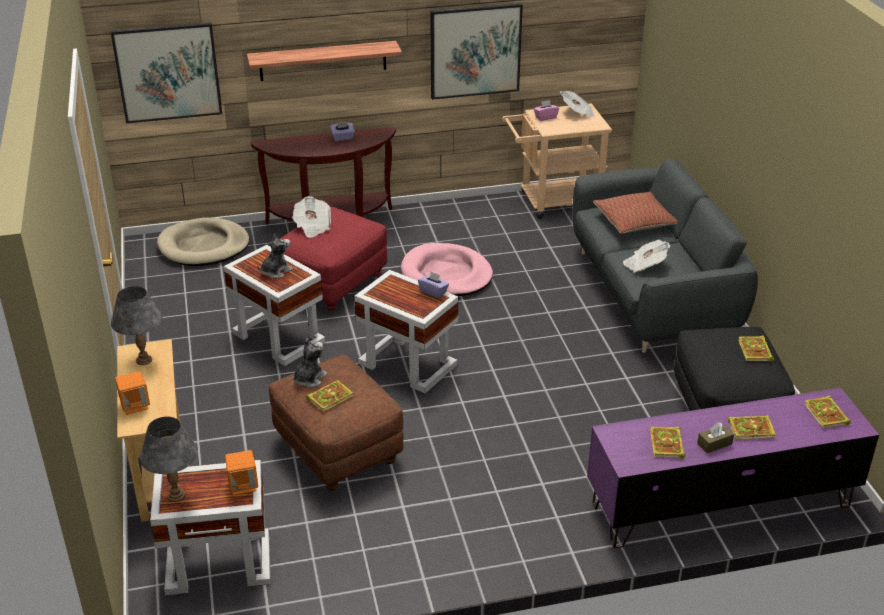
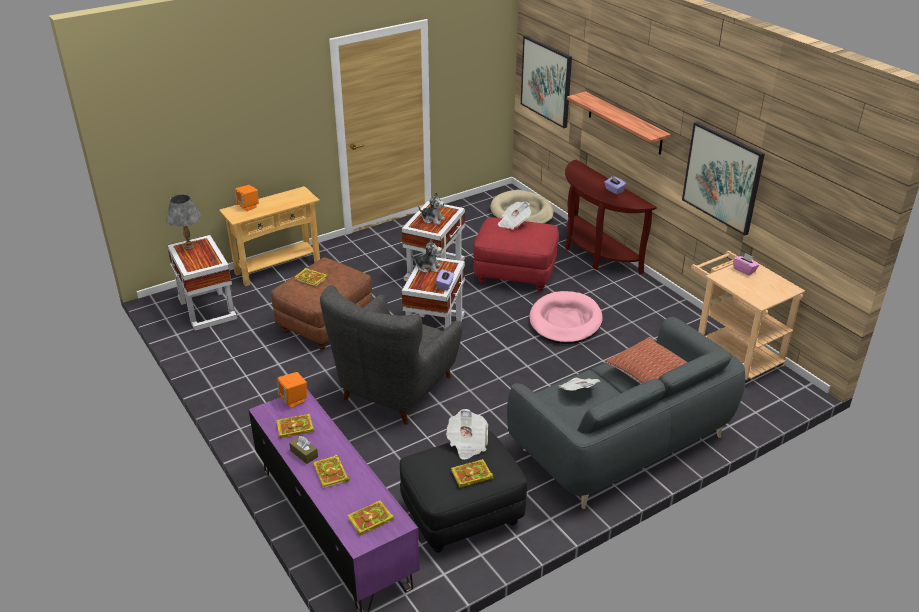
camera: 70 degrees right, 0 degrees up
(144, 360) = (293, 197): grey table lamp -> none
(243, 485) = (202, 265): orange speaker -> orange speaker (294, 400)
(309, 379) = (328, 266): plush toy -> plush toy (428, 267)
(507, 417) = (395, 390): none -> grey armchair
(577, 113) = (772, 285): newspaper -> newspaper (467, 443)

